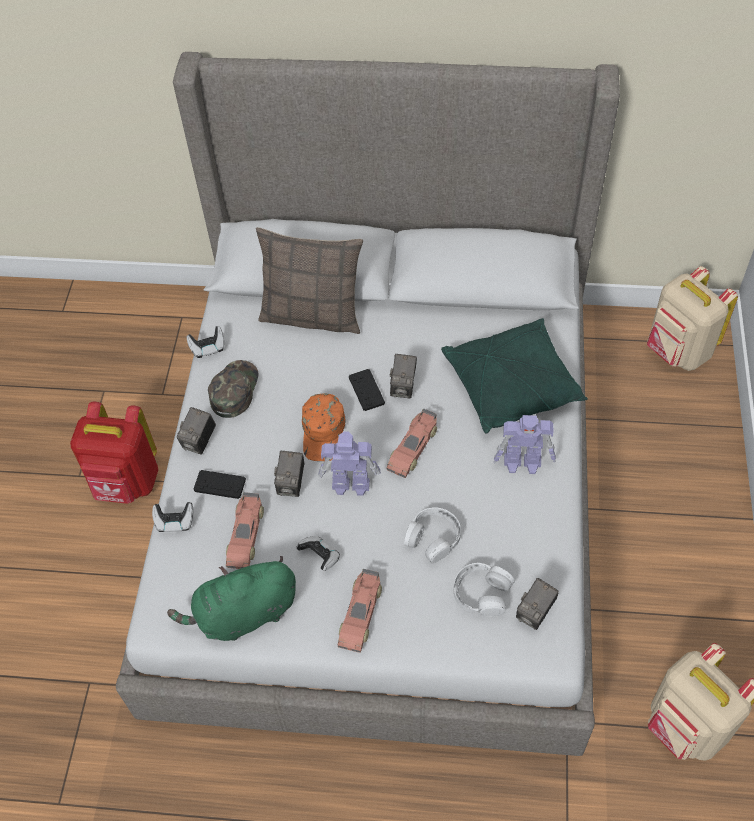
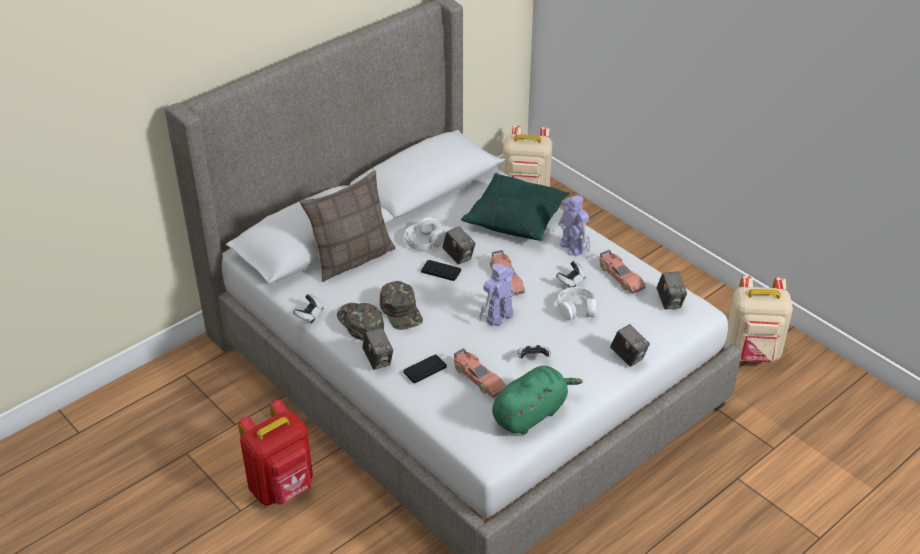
camera: 50 degrees left, 15 degrees down
(175, 522) = (425, 405): game controller -> game controller (571, 281)
(243, 614) = (531, 414): green plush toy -> green plush toy turned 150 degrees counterclockwise
(280, 406) = (401, 311): none -> green cap
(291, 483) = (467, 338): camera -> camera (628, 357)
(324, 432) = (447, 305): orange cap -> none
(360, 614) = (591, 366): toy car -> toy car (620, 277)
(481, 593) = (634, 312): white headphones -> white headphones (424, 240)
(523, 463) = (571, 247): toy robot -> toy robot turned 75 degrees counterclockwise

